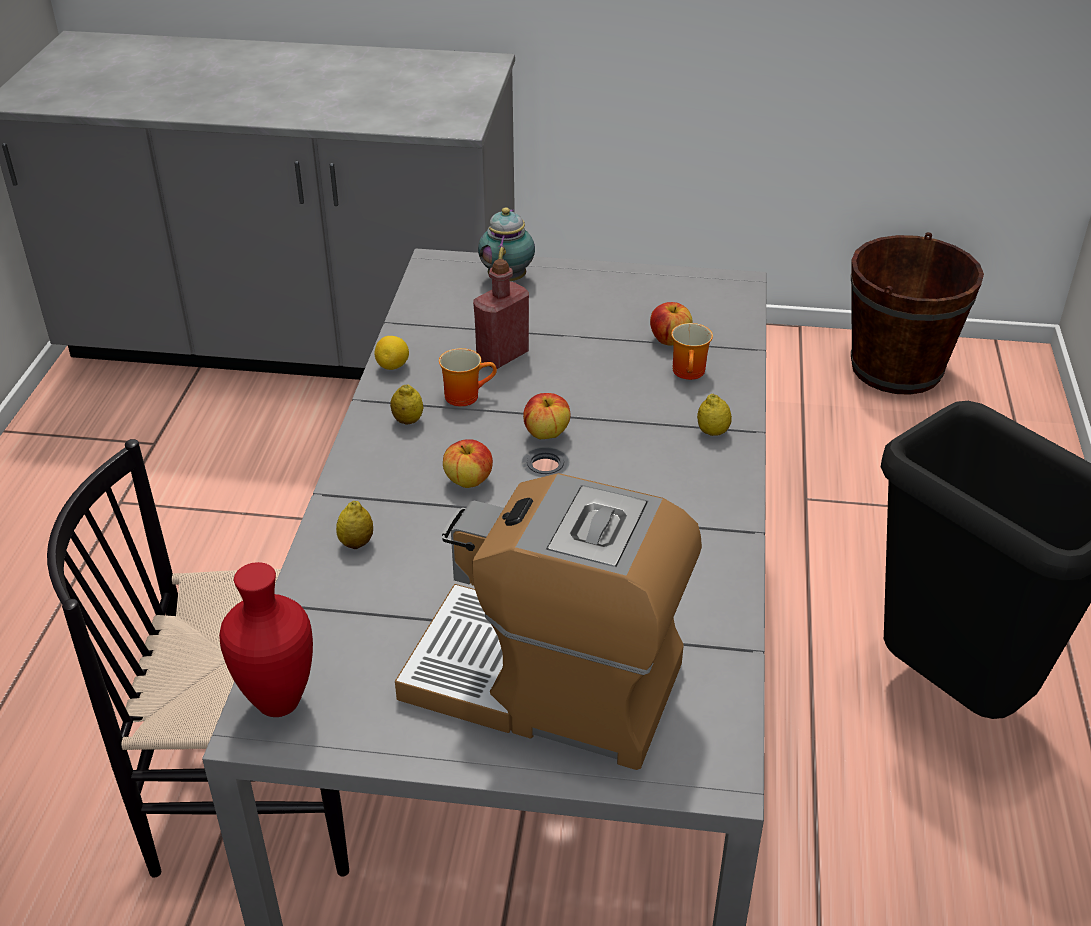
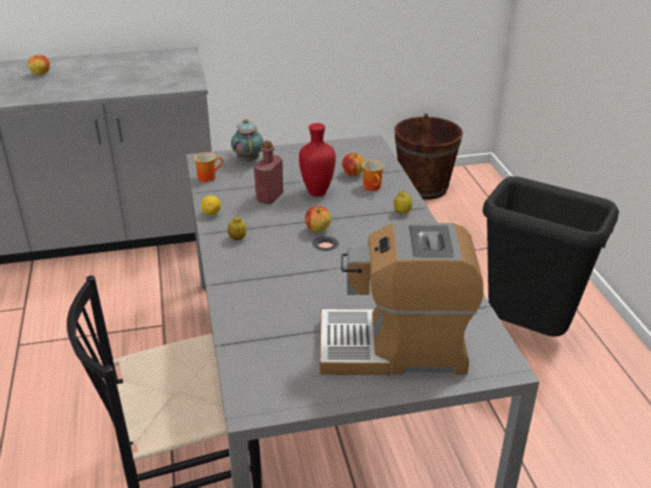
camera: 20 degrees left, 5 degrees down
(282, 702) = (256, 392): red vase -> red vase (318, 192)
(356, 543) = (247, 304): lemon -> none
(465, 395) = (261, 220): mug -> mug (208, 177)
(468, 481) = (290, 261): apple -> apple (41, 74)

